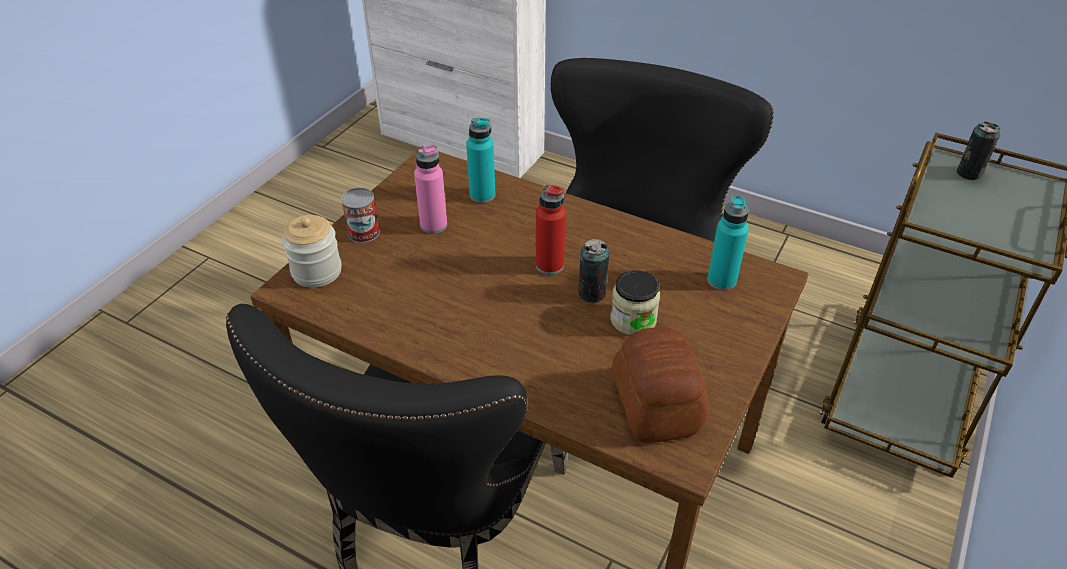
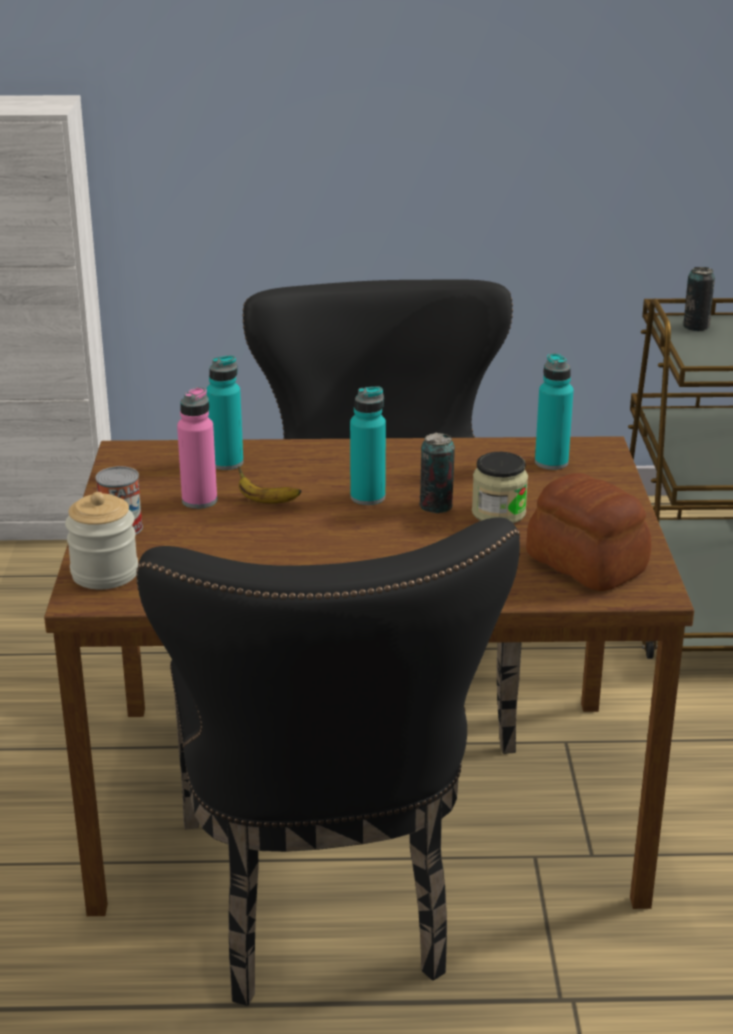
camera: 30 degrees left, 15 degrees down
(476, 242) = (266, 501): none -> banana
(549, 265) = (367, 497): red bottle -> turquoise bottle

